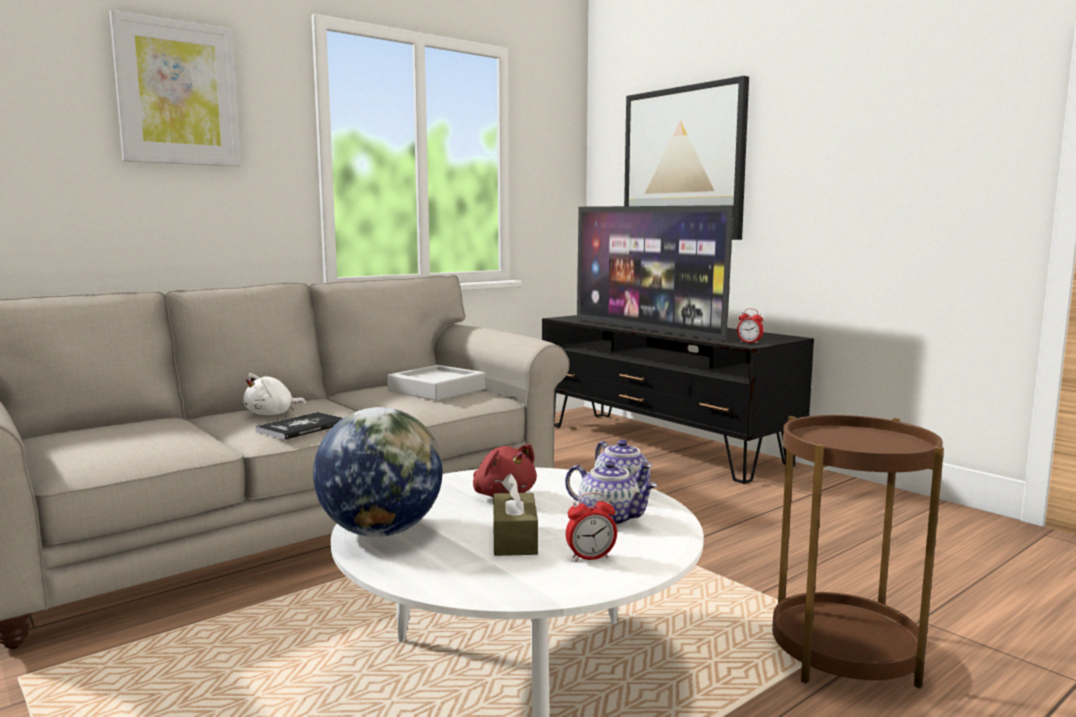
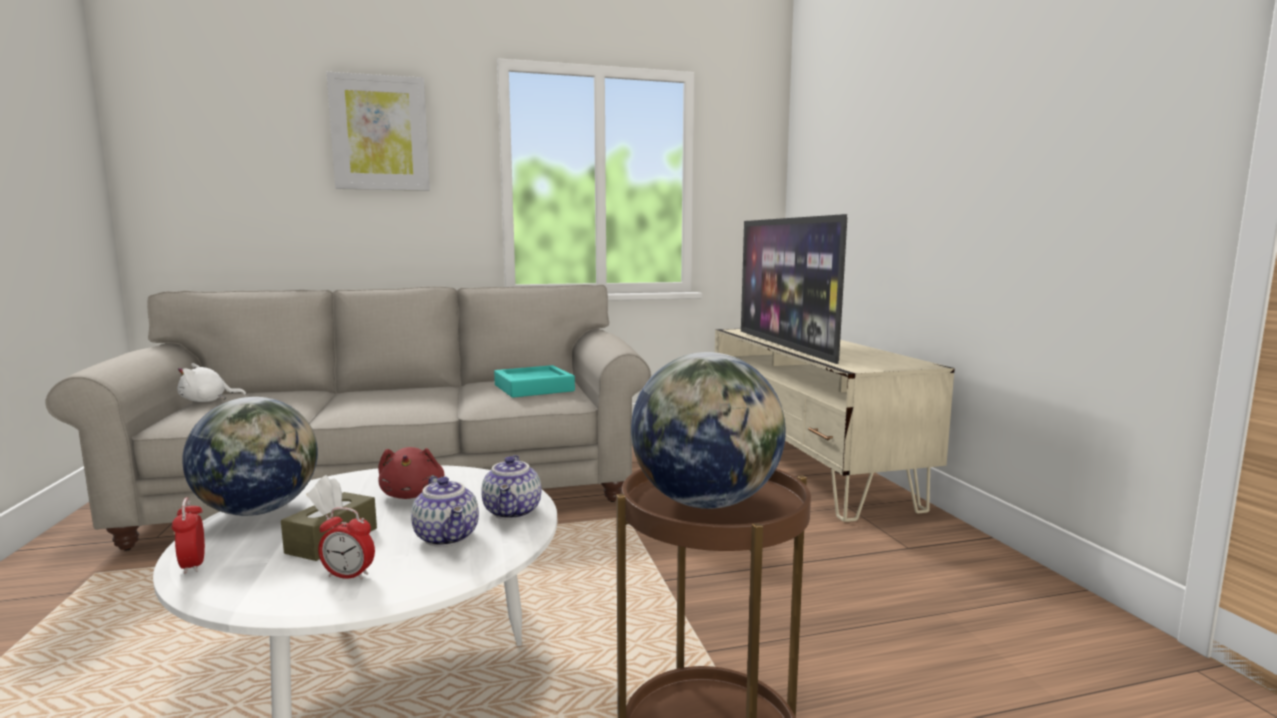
camera: 25 degrees right, 0 degrees up
(272, 414) = (384, 395): white plush toy -> white plush toy (207, 401)
(302, 428) = (377, 409): book -> none
(437, 390) = (534, 388): grey tray -> turquoise tray
(662, 445) = (806, 466): black tv stand -> beige tv stand
(683, 164) = (855, 174): picture -> none
(749, 342) = (861, 367): alarm clock -> alarm clock (193, 565)
(858, 444) = (706, 502): none -> globe

